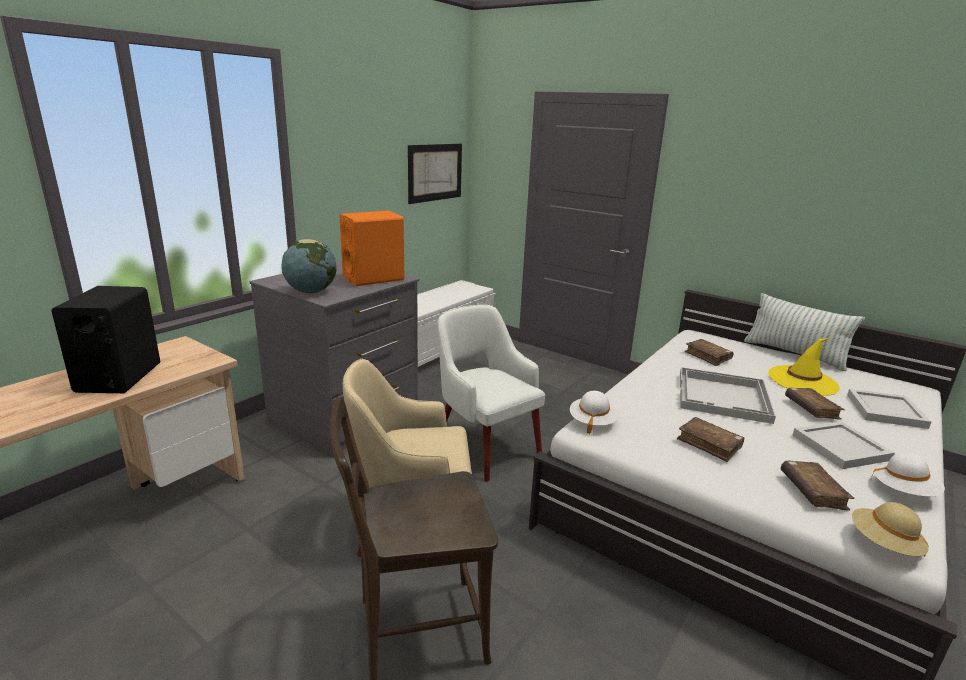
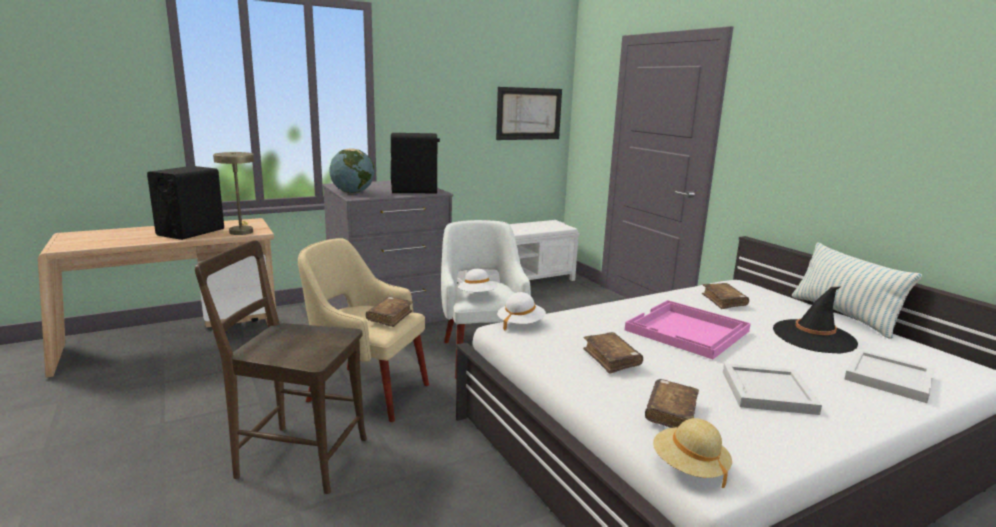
camera: 25 degrees right, 5 degrees down
(188, 363) = (241, 231): none -> beige table lamp
(374, 278) = (415, 190): orange speaker -> black speaker
(723, 397) = (687, 331): white tray -> pink tray
(802, 381) = (814, 337): yellow hat -> black hat
(811, 409) = (784, 358): brown book -> brown book (390, 317)
(904, 491) = (790, 439): white hat -> white hat (477, 296)

